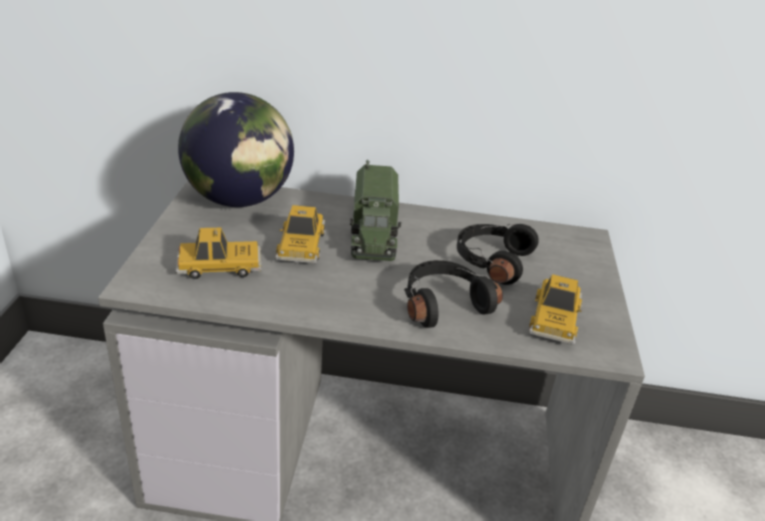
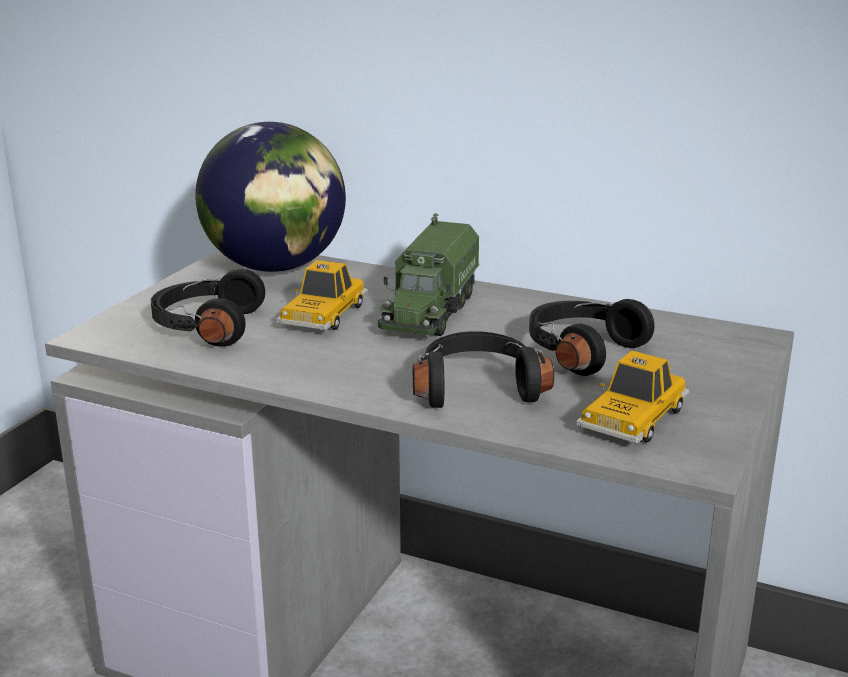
camera: 20 degrees right, 10 degrees down
(219, 266) = (206, 326): toy car -> black headphones

